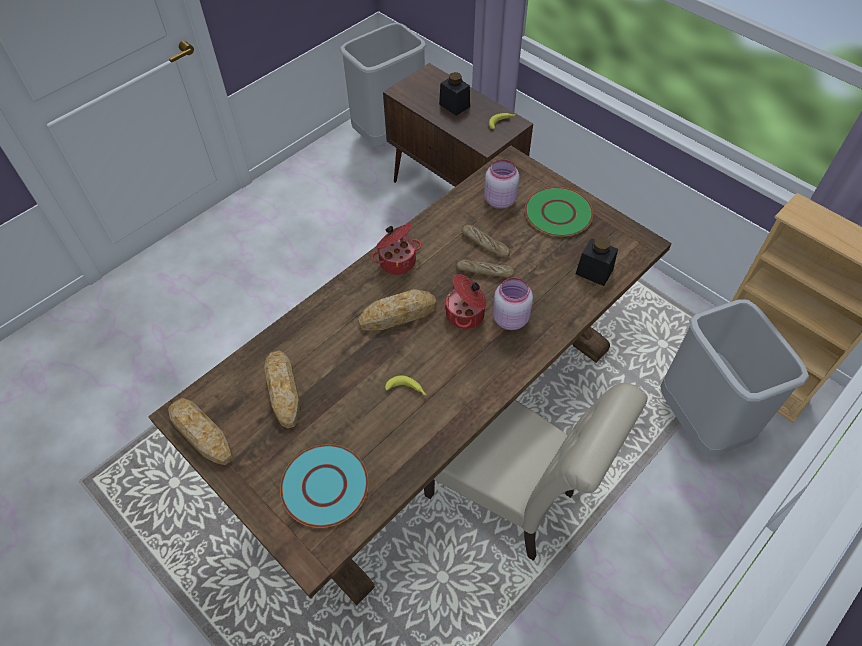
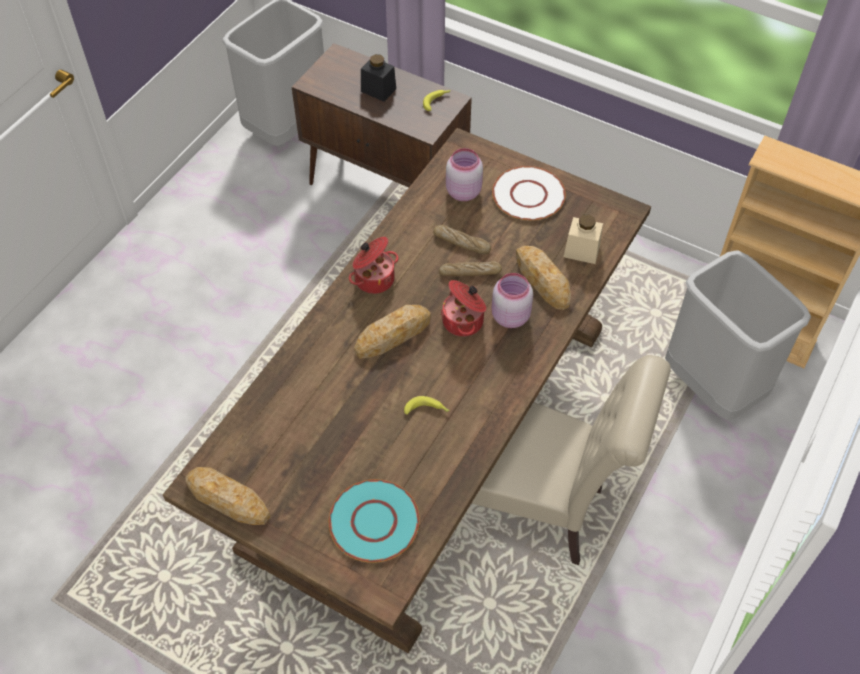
camera: 15 degrees left, 0 degrees up
(283, 390) = (298, 437): bread -> bread (542, 279)
(558, 213) = (529, 195): green plate -> white plate
(594, 271) = (581, 251): black jar -> beige jar

